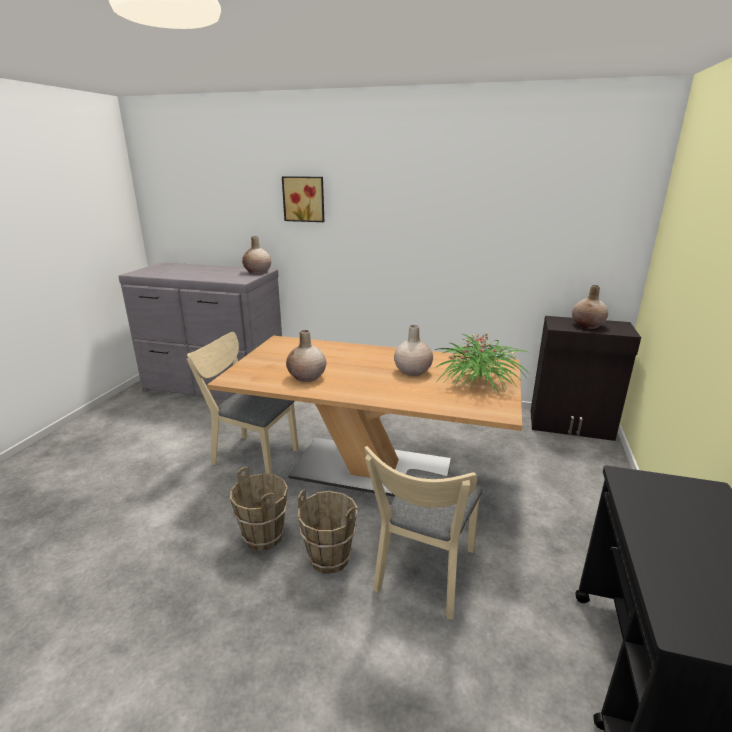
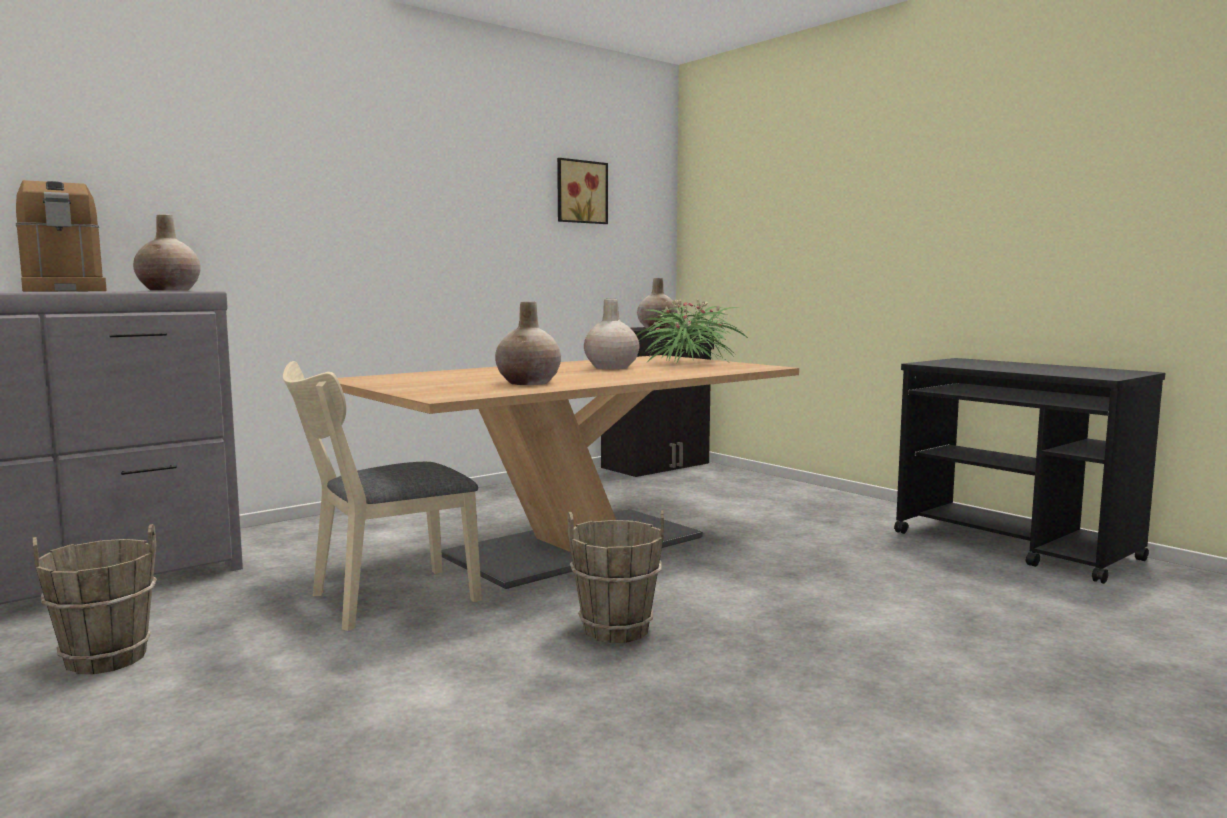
camera: 55 degrees left, 15 degrees down
(214, 271) = (64, 291): none -> coffee machine
(304, 199) = (242, 155): picture -> picture (580, 192)
(329, 558) = (715, 604): brown bucket -> brown bucket (106, 658)
(423, 576) = (803, 572): beige chair -> none

